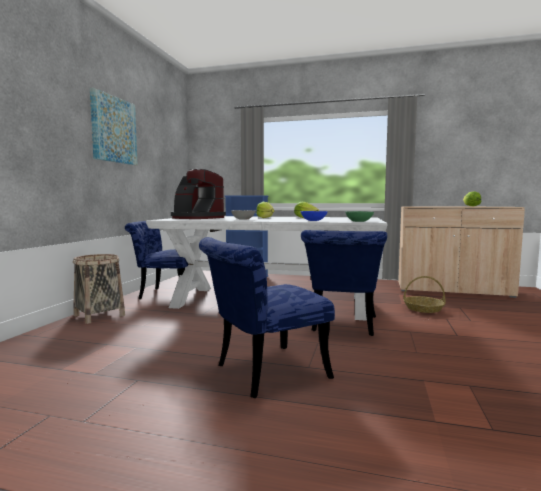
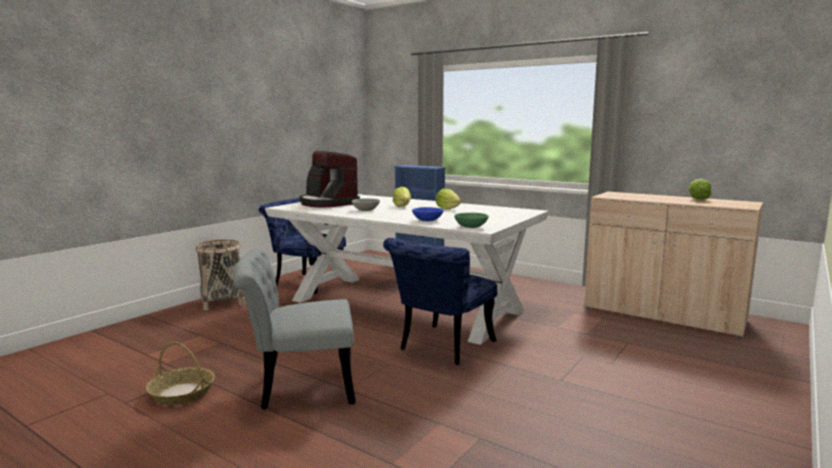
camera: 20 degrees right, 5 degrees up
(113, 130) = (252, 102): picture -> none
(262, 373) = (298, 387): blue chair -> grey chair
(423, 309) = (574, 338): basket -> basket (181, 393)

